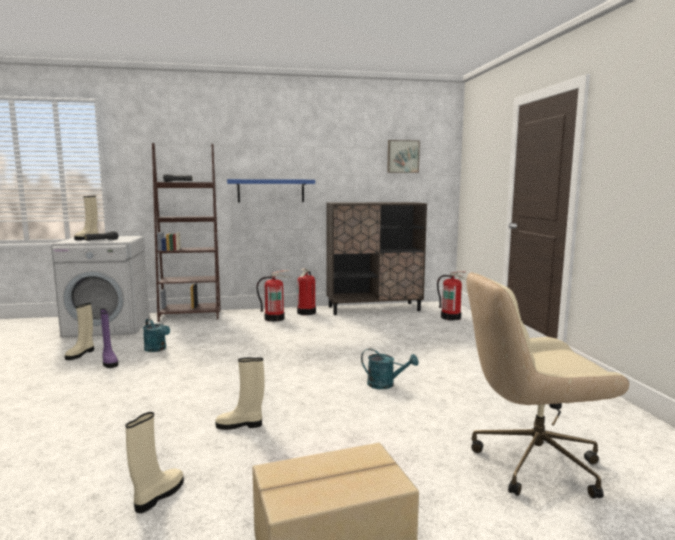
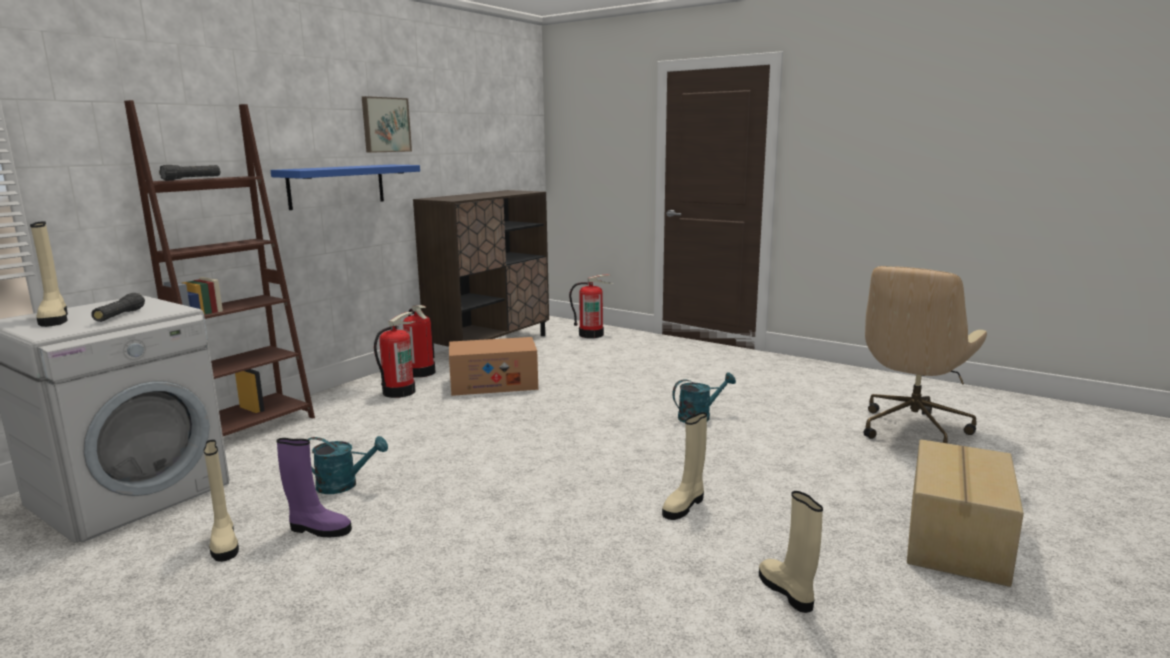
camera: 45 degrees left, 5 degrees up
(323, 328) = (493, 384): none -> cardboard box
(402, 156) = (490, 126): picture -> picture (385, 125)

